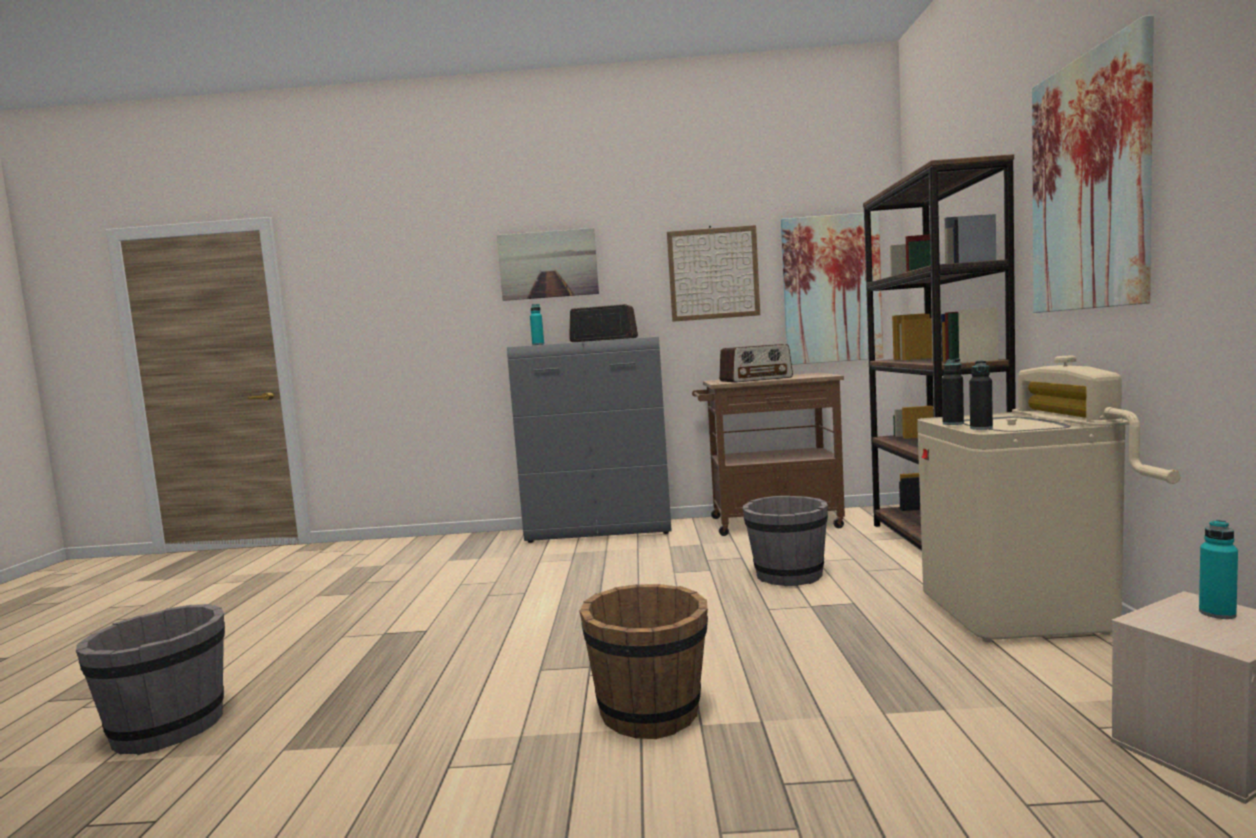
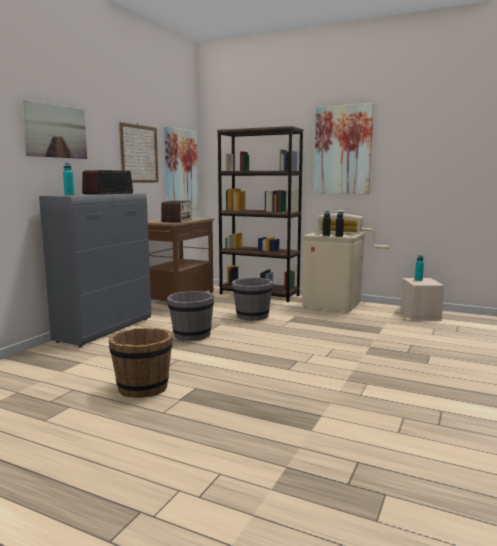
camera: 65 degrees left, 5 degrees up
(168, 728) = (244, 469): grey bucket -> grey bucket (191, 335)
(651, 711) = (348, 358): brown bucket -> brown bucket (143, 388)

